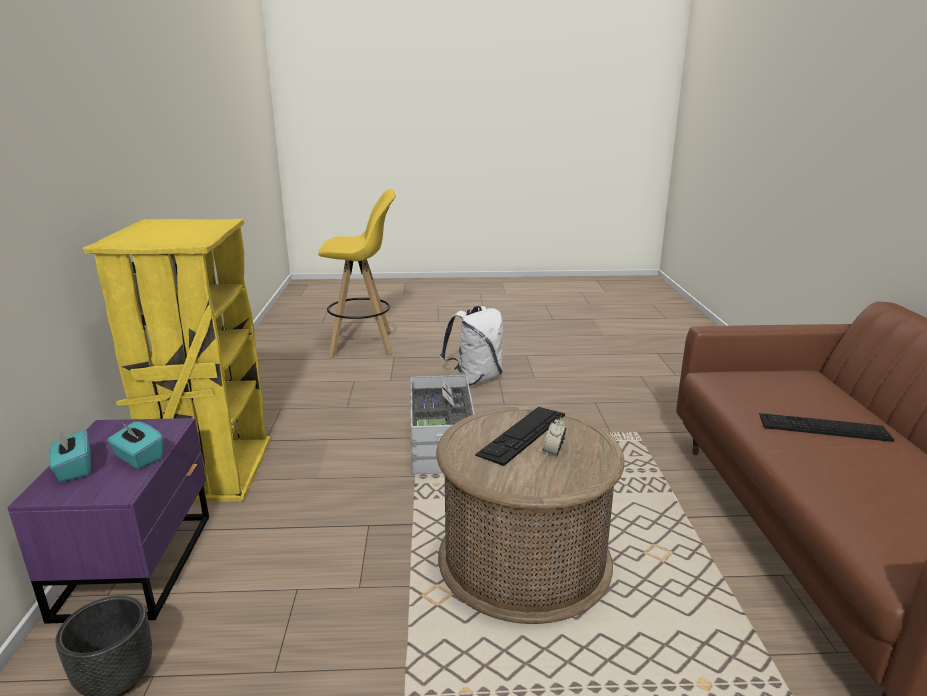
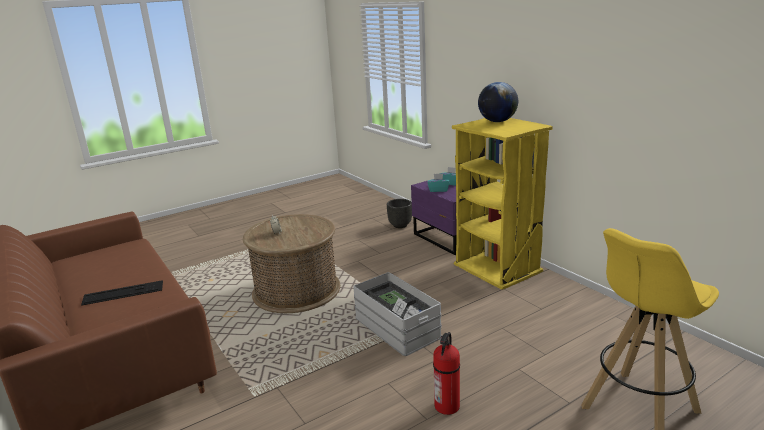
camera: 150 degrees right, 0 degrees up
(145, 237) = (497, 121): none -> globe
(475, 379) = (447, 406): white backpack -> fire extinguisher
(522, 434) = (296, 234): keyboard -> none

